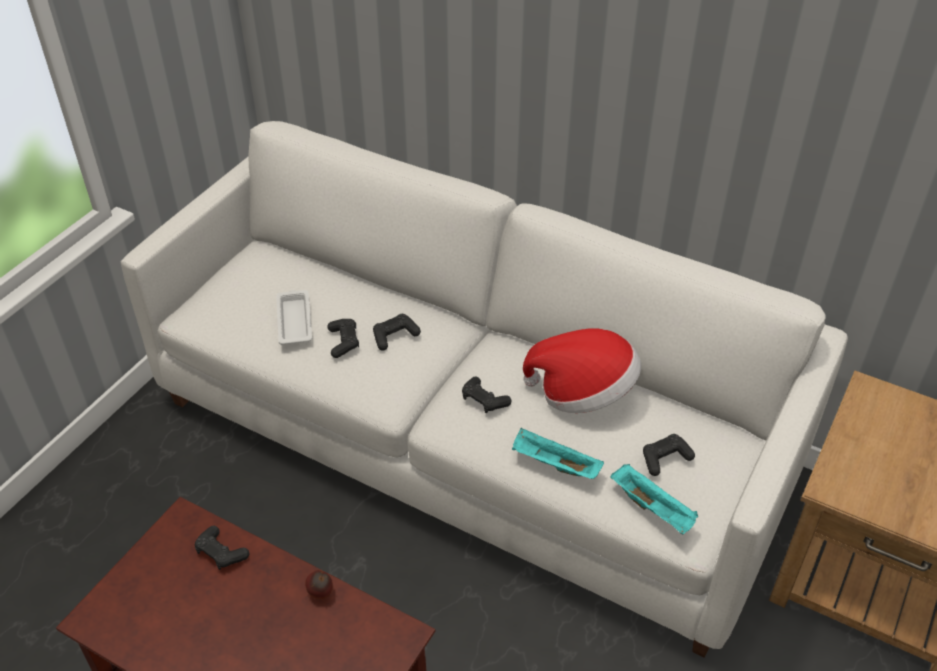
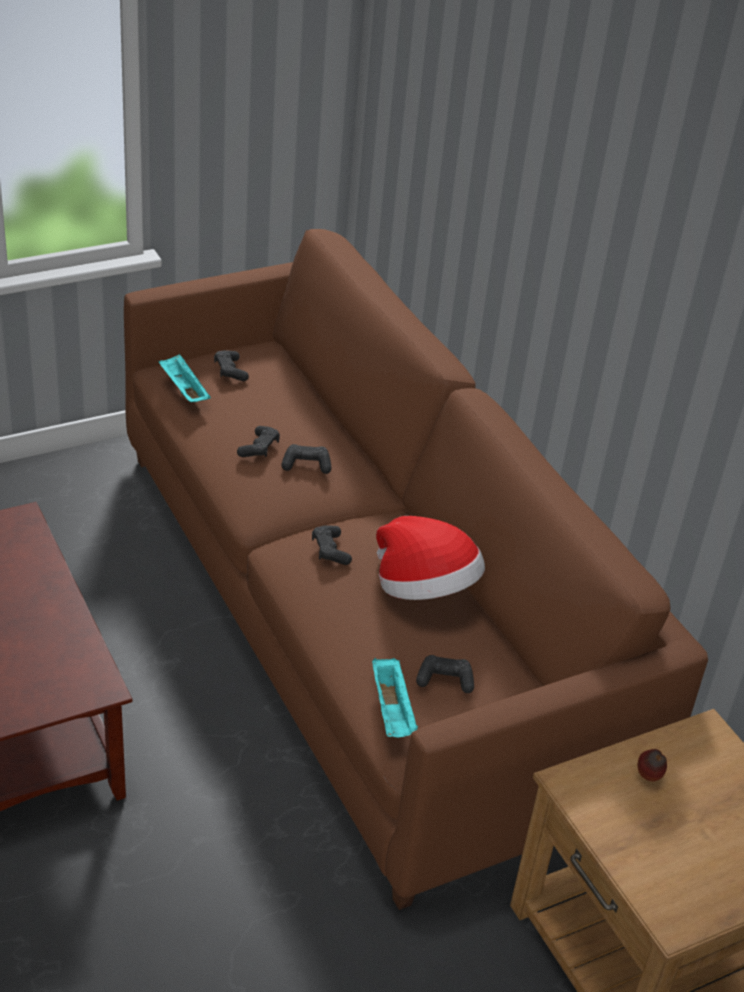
camera: 30 degrees right, 5 degrees down
(221, 553) = (27, 556): black game controller -> black game controller (230, 371)
(294, 320) = (237, 413): white tray -> none
(321, 594) = (71, 625): apple -> apple (648, 777)
(470, 439) = (361, 620): white sofa -> brown sofa
(554, 465) = (339, 630): turquoise tray -> turquoise tray (183, 390)

